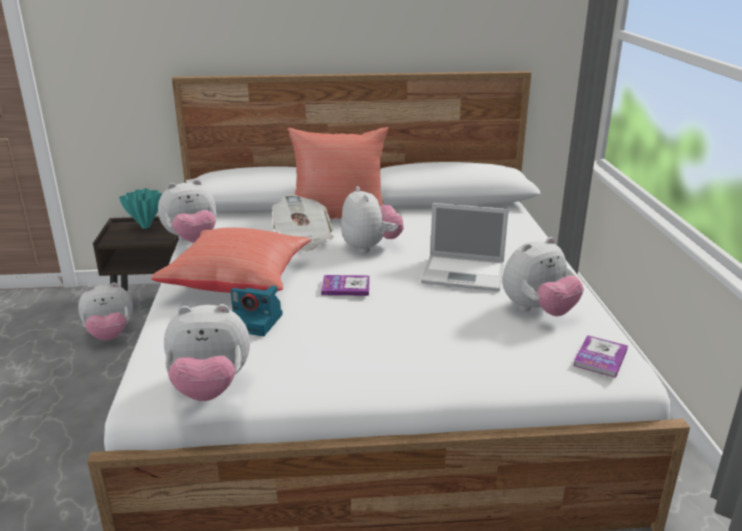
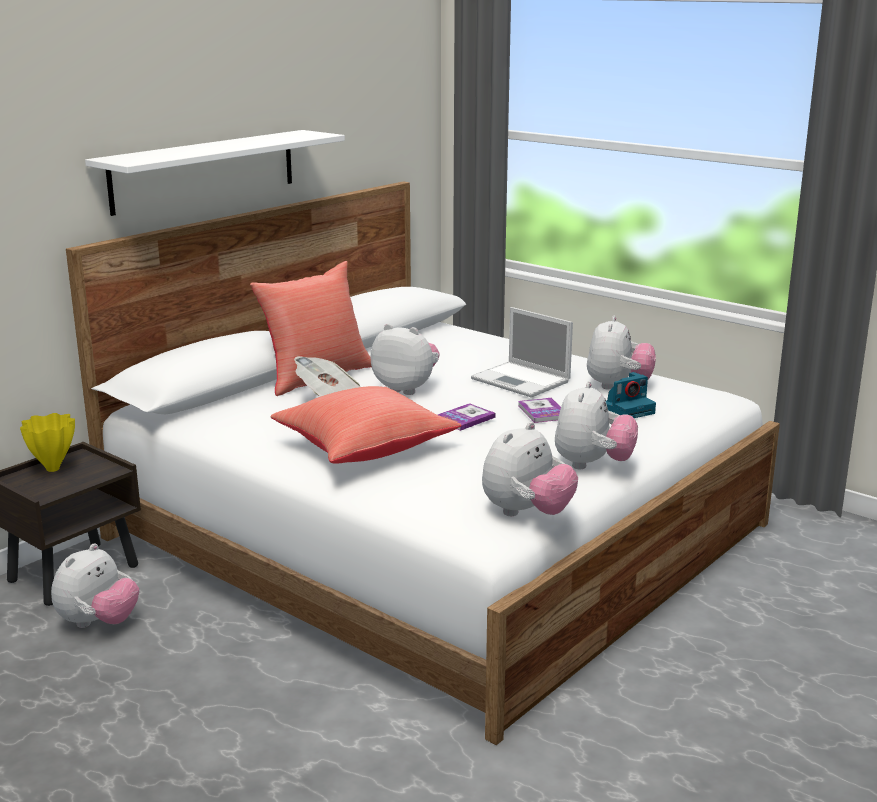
camera: 45 degrees left, 5 degrees down
(146, 226) = (54, 468): turquoise vase -> yellow vase
(192, 240) = (222, 440): plush toy -> plush toy (592, 464)
(256, 322) = (465, 462): camera -> camera (627, 409)
(306, 34) = (205, 170): none -> white shelf
(465, 273) = (522, 380): laptop -> laptop turned 75 degrees clockwise
(600, 357) = (704, 396): book -> book (542, 412)

